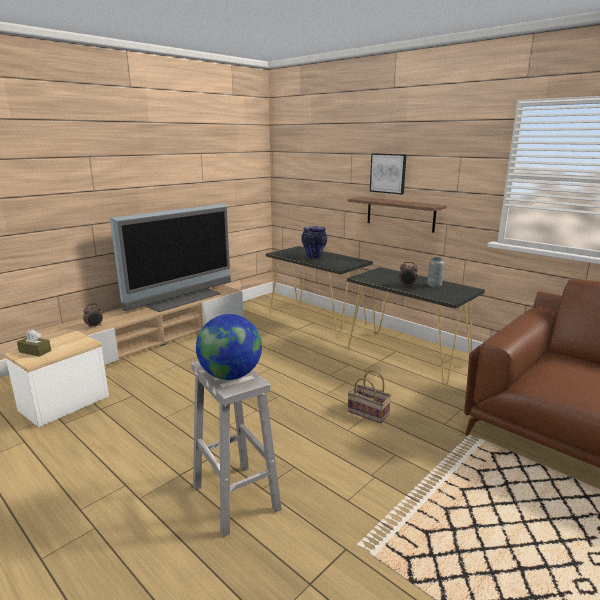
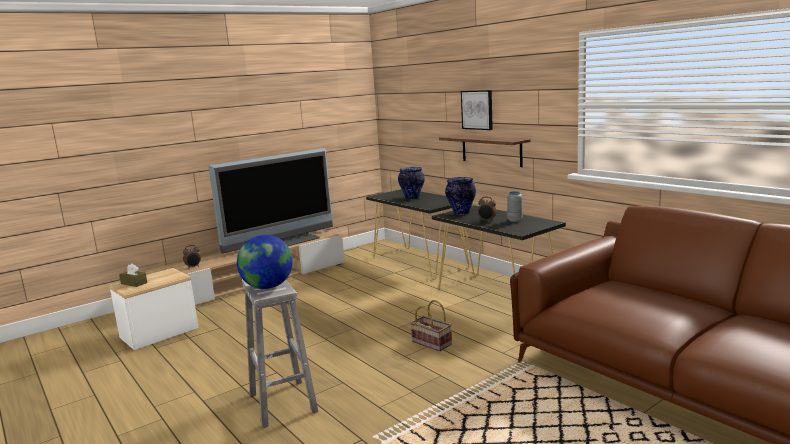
camera: 10 degrees right, 5 degrees down
(375, 276) = (461, 213): none -> vase

